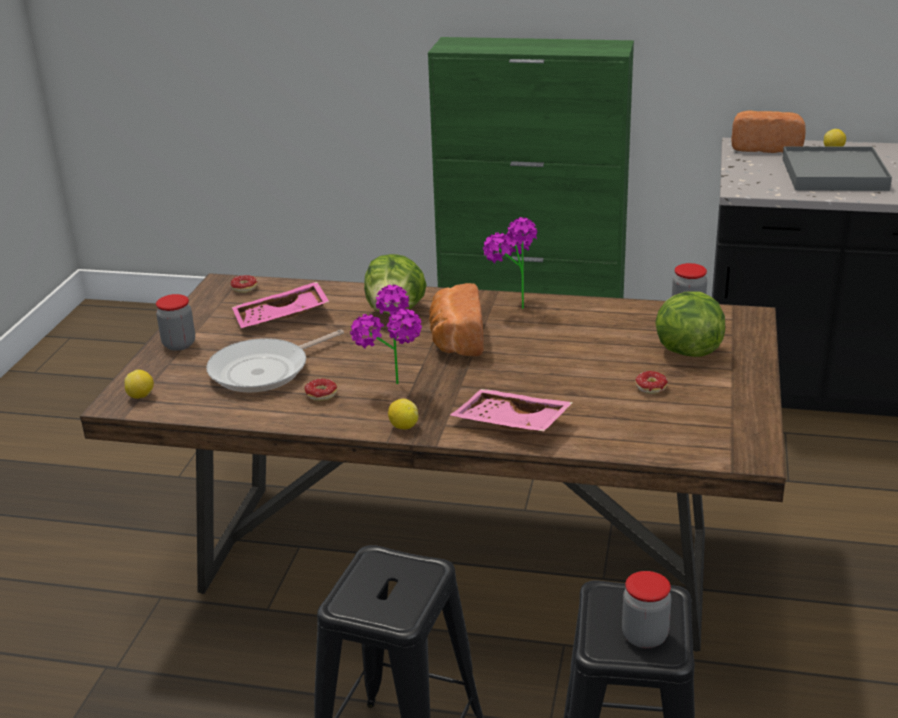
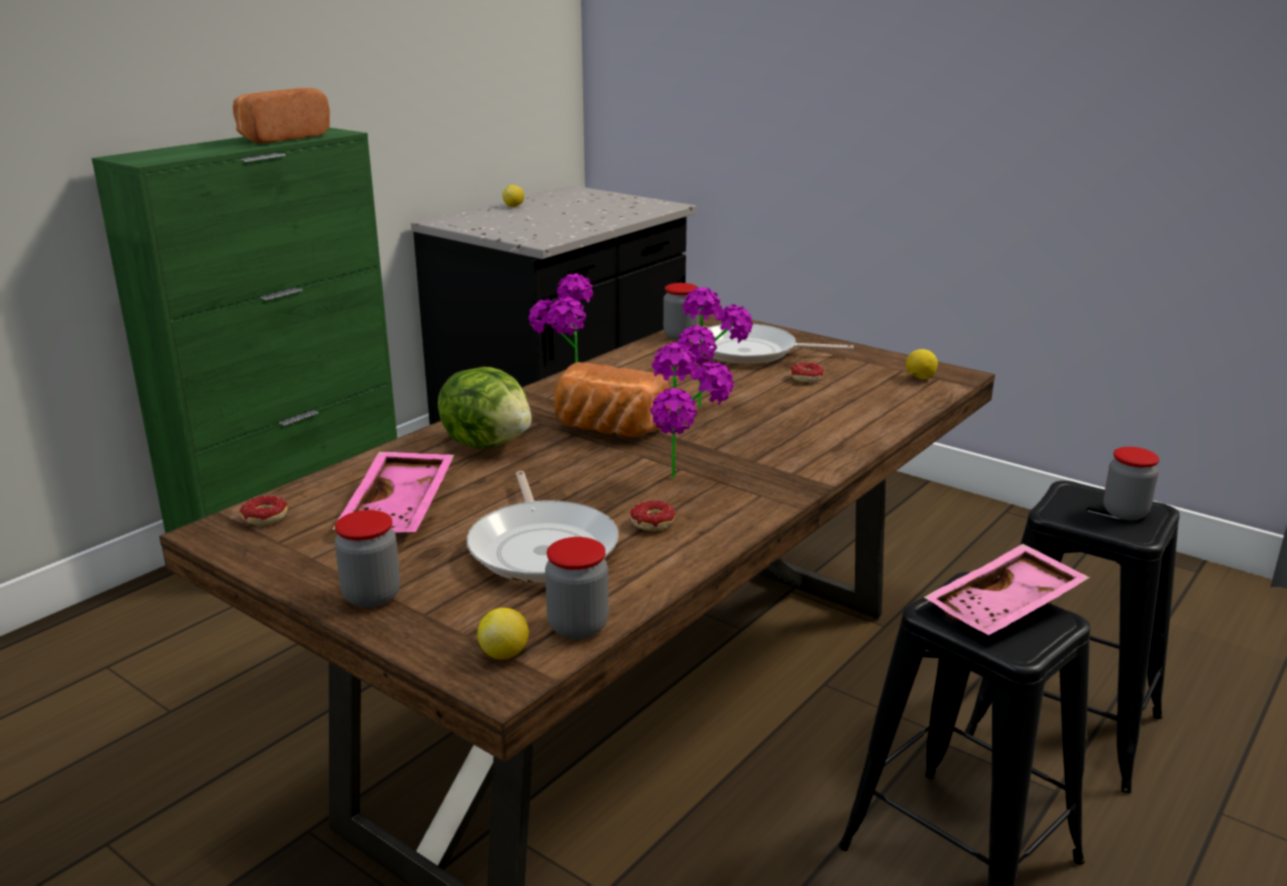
camera: 65 degrees left, 5 degrees down
(179, 408) = (578, 626): none -> jar
(403, 426) = (777, 493): lemon -> lemon (920, 378)
(510, 424) = (820, 444): pink tray -> pink tray (1006, 607)
(533, 366) = (710, 410): none -> potted plant
(686, 351) = (752, 352): lettuce -> frying pan
(766, 147) = (465, 217): bread -> bread (280, 138)
(834, 174) = (564, 216): grey tray -> none

